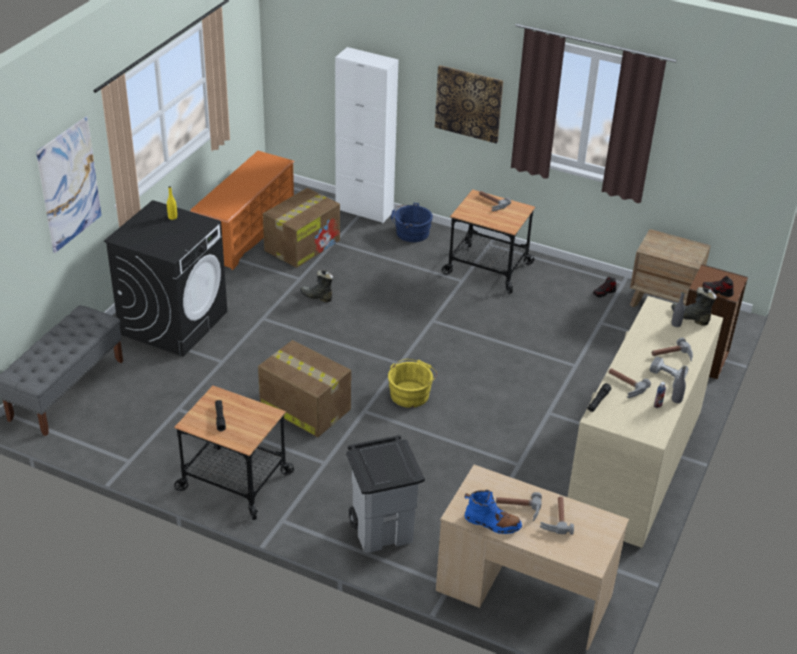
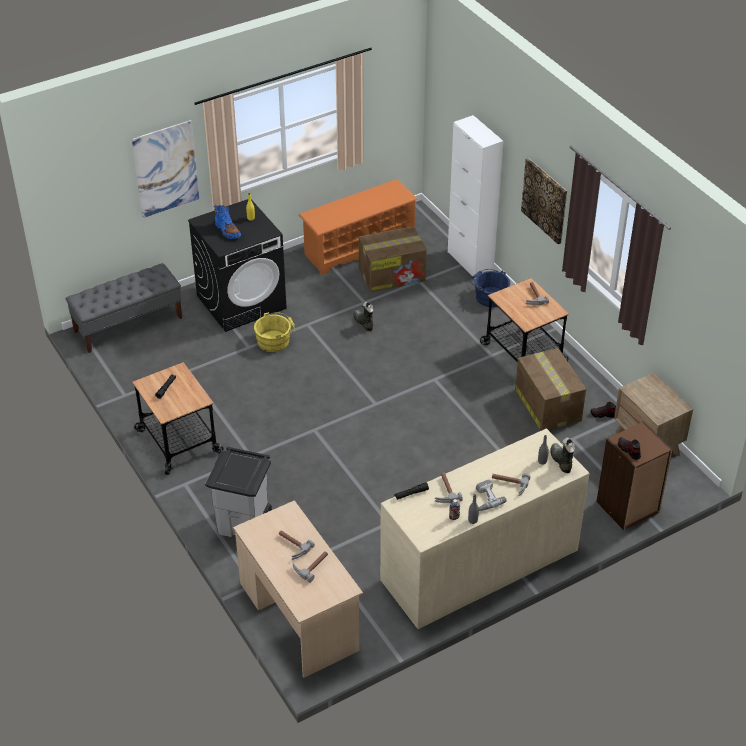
camera: 35 degrees right, 5 degrees up
(304, 407) = (274, 407): cardboard box -> cardboard box (547, 404)
(411, 393) = (361, 431): yellow bucket -> yellow bucket (275, 341)
(492, 523) = (264, 547): blue boot -> blue boot (227, 231)

